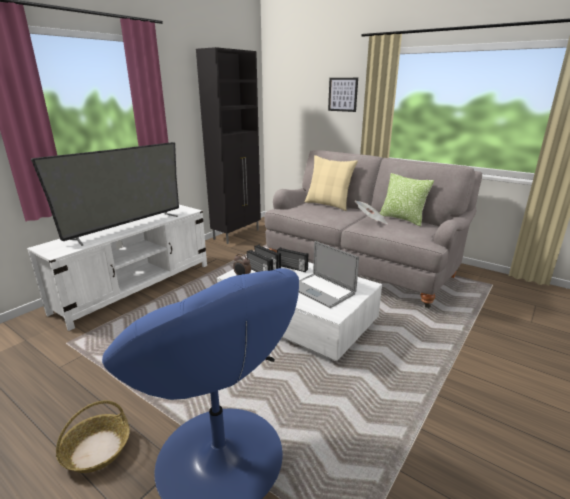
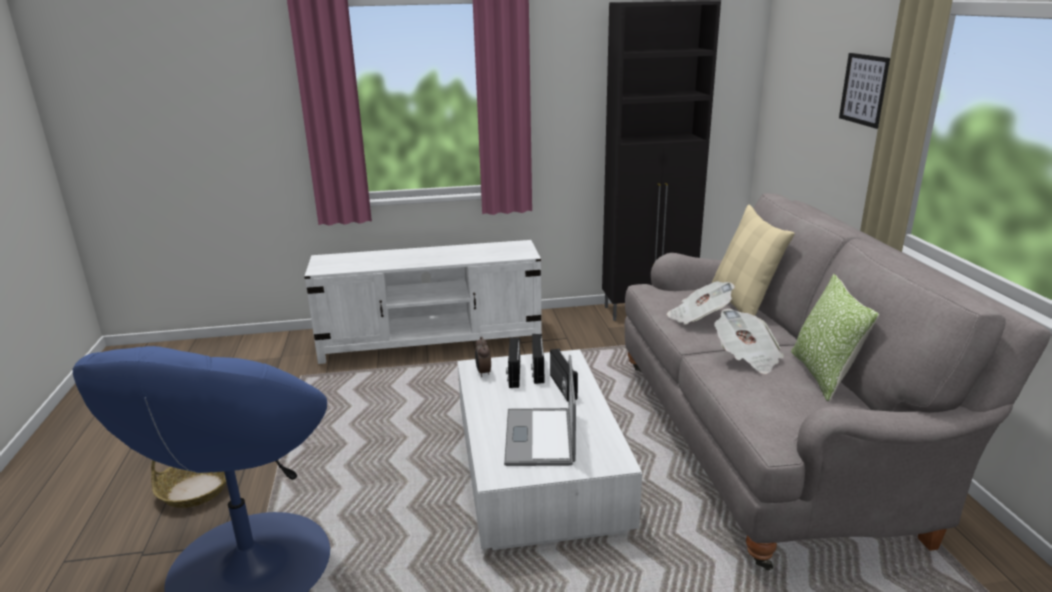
camera: 45 degrees right, 0 degrees up
(126, 227) = (423, 257): television -> none
(324, 214) = (698, 318): none -> newspaper

